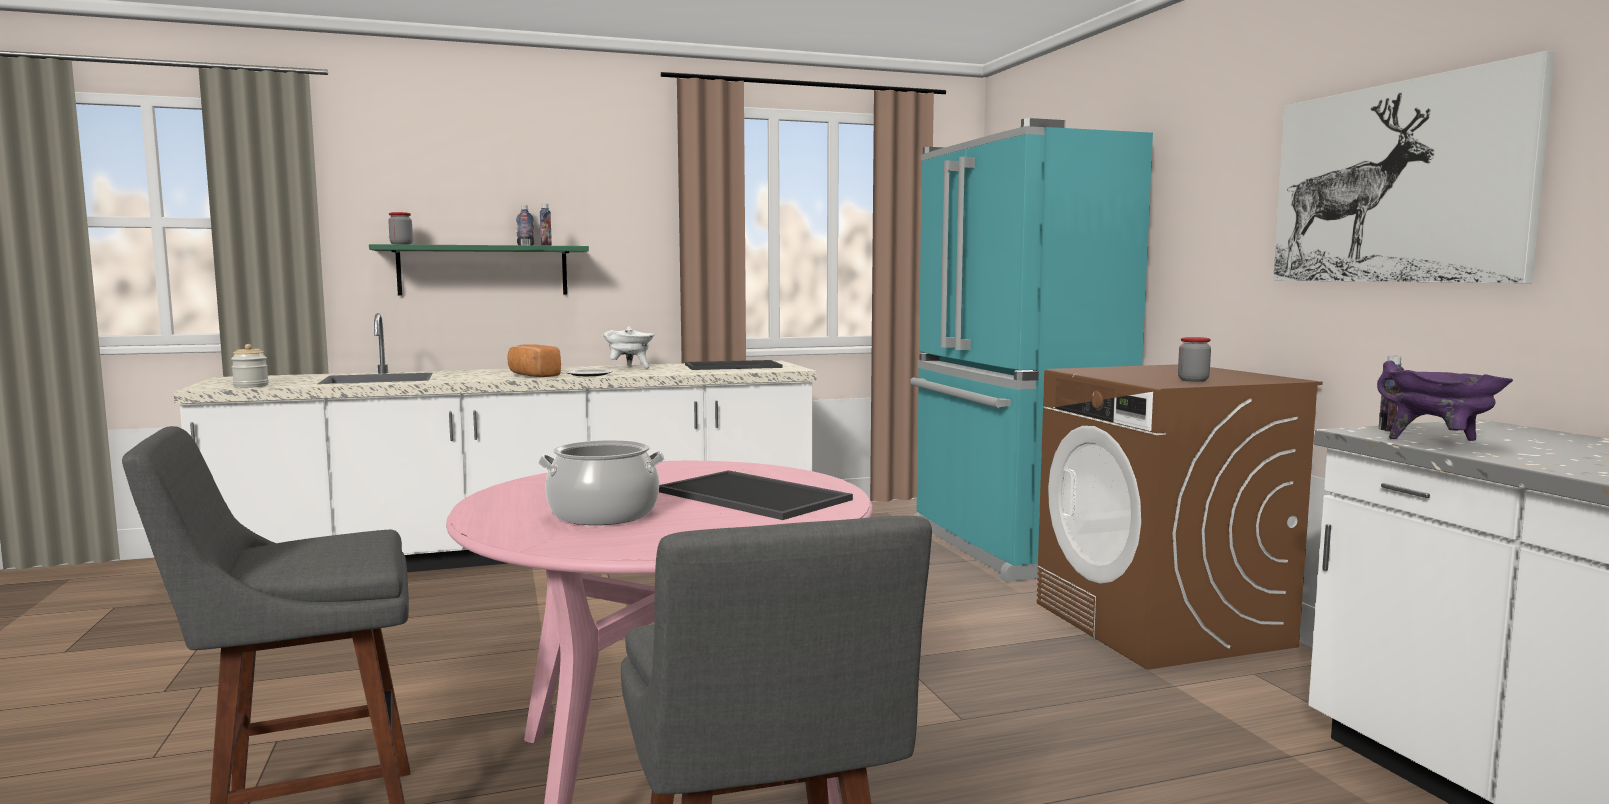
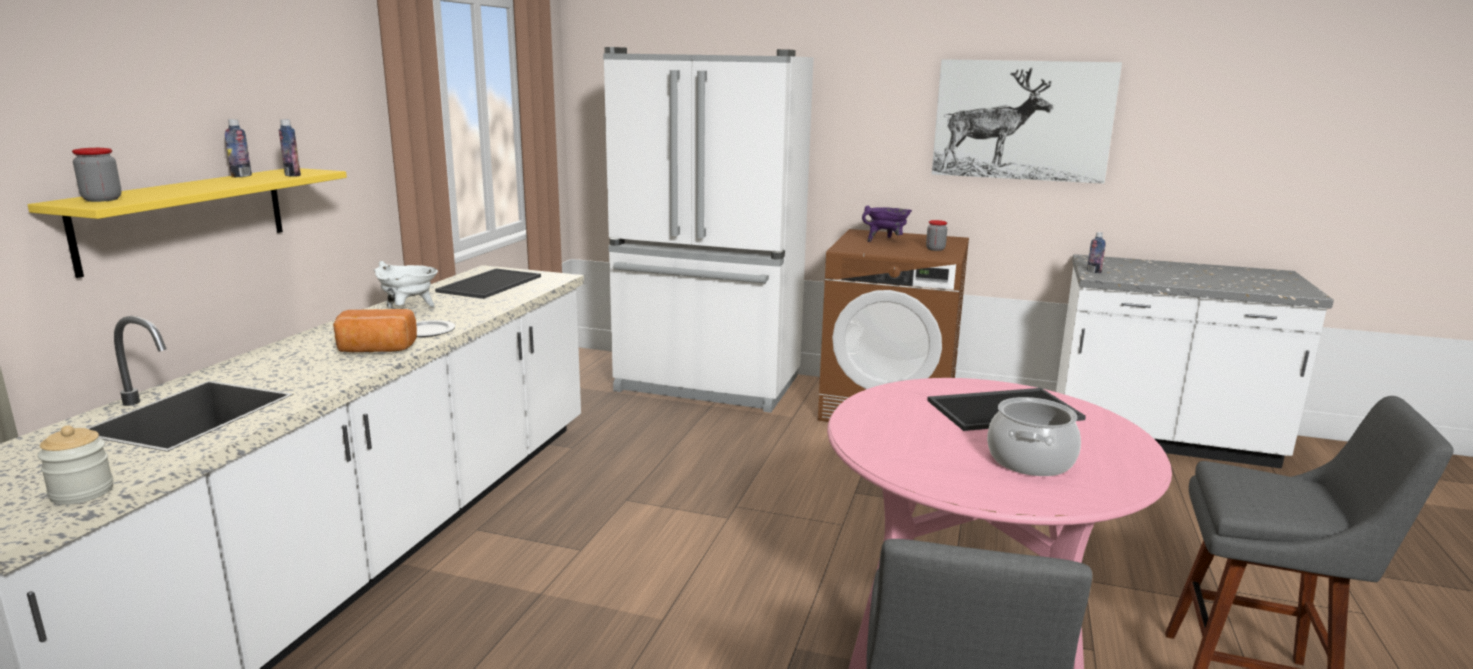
camera: 55 degrees left, 10 degrees up
(483, 270) = (184, 217): green shelf -> yellow shelf
(1010, 547) = (708, 385): turquoise fridge -> white fridge
(1441, 443) = (1139, 278): purple cooking pot -> purple cooking pot (886, 241)

